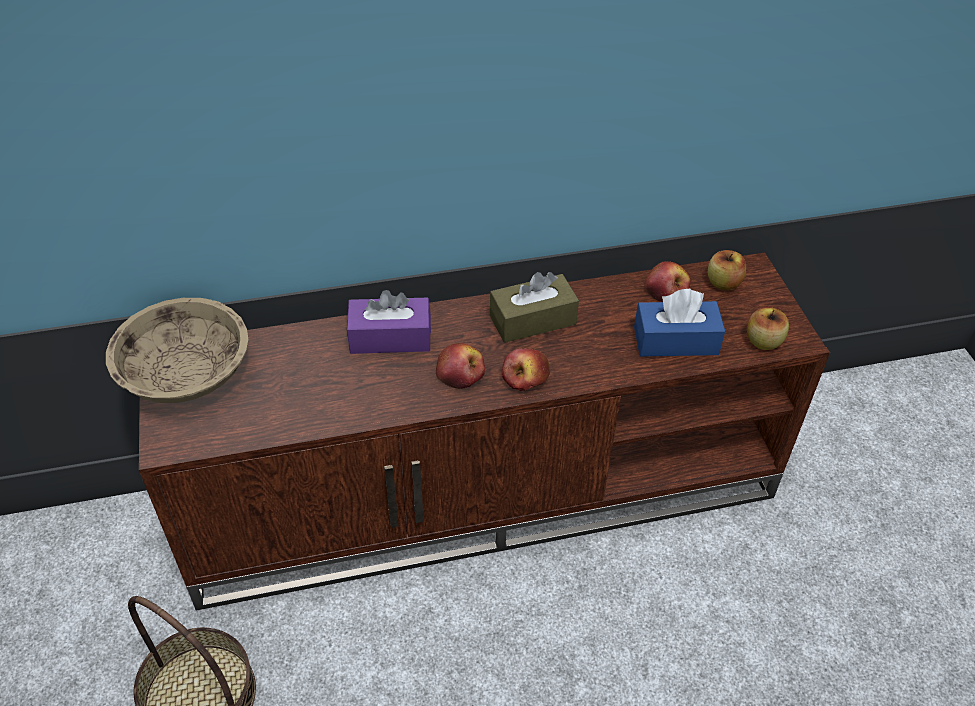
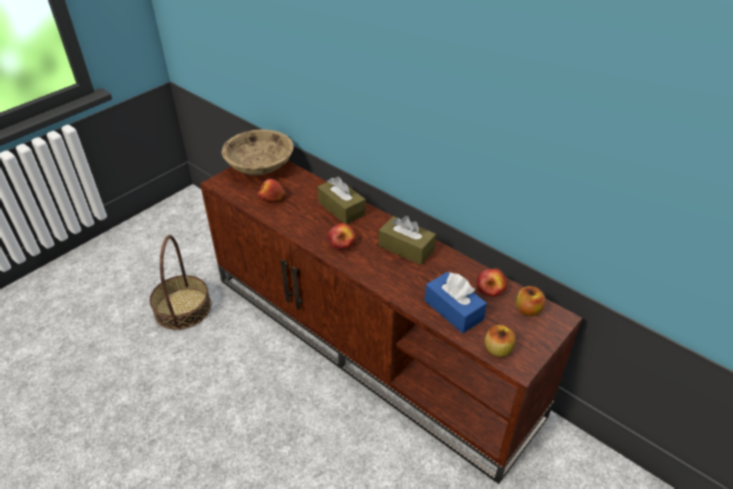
camera: 55 degrees right, 5 degrees down
(390, 337) = (341, 209): purple tissue box -> brown tissue box
(525, 378) = (362, 265): apple -> apple (272, 197)

